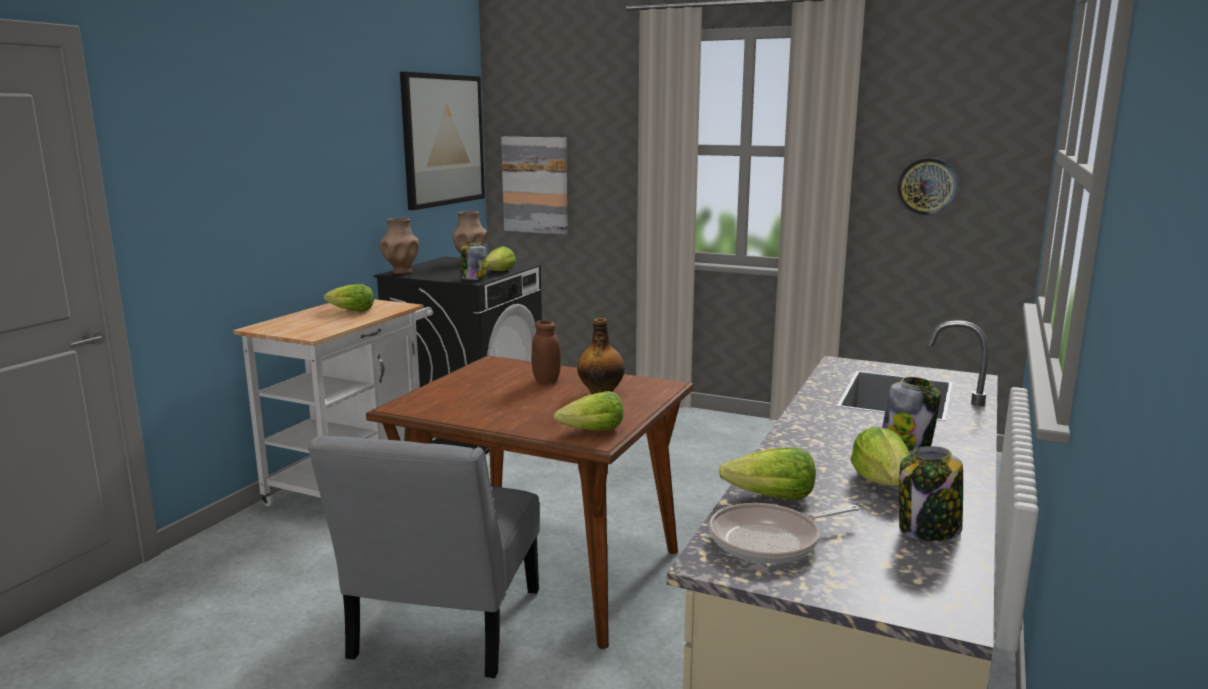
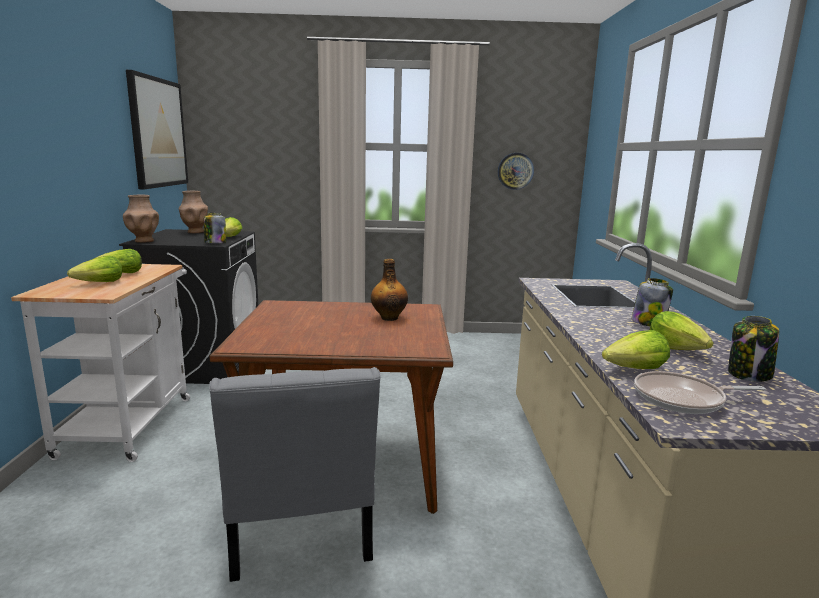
camera: 25 degrees left, 0 degrees up
(535, 185) = (231, 172): picture -> none
(546, 380) = (336, 313): brown jar -> none
(593, 431) = (418, 344): lettuce -> lettuce (100, 283)
(770, 540) = (683, 399): frying pan -> frying pan turned 45 degrees clockwise

